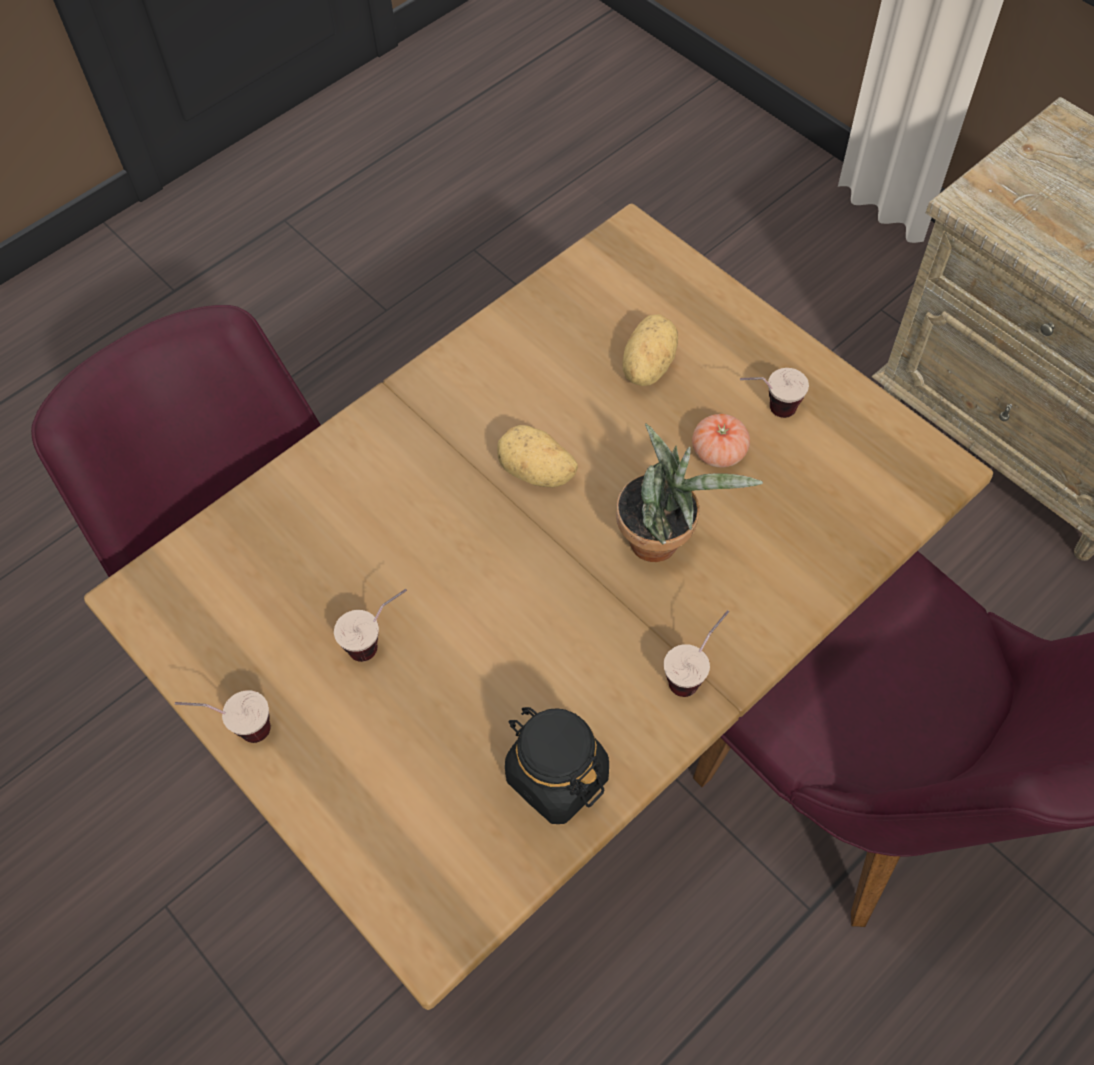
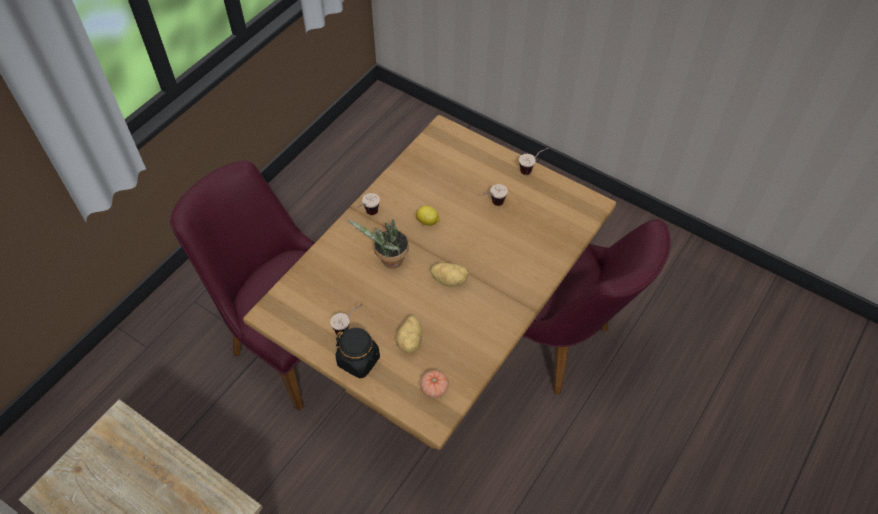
camera: 165 degrees right, 5 degrees down
(550, 623) = (428, 222): none -> lemon
(556, 776) = (413, 175): black jar -> black jar (359, 360)
(719, 452) = (369, 303): tomato -> tomato (434, 388)

